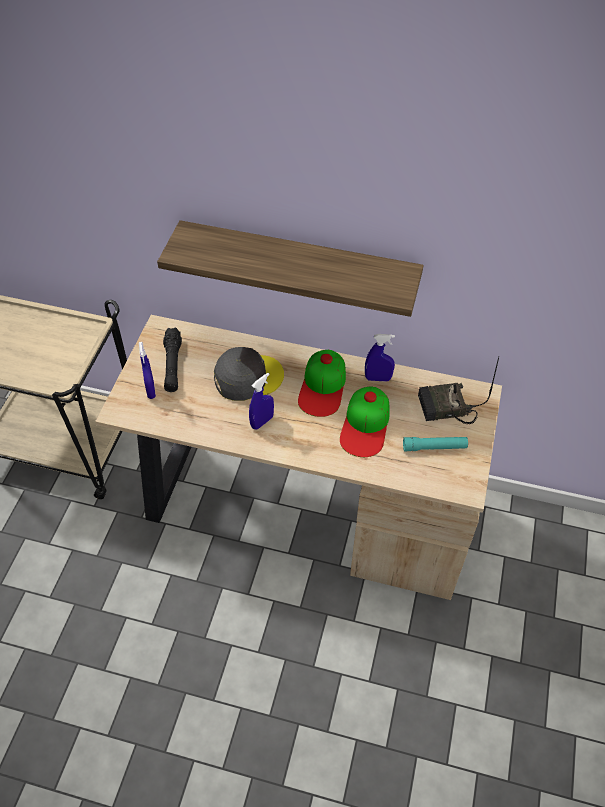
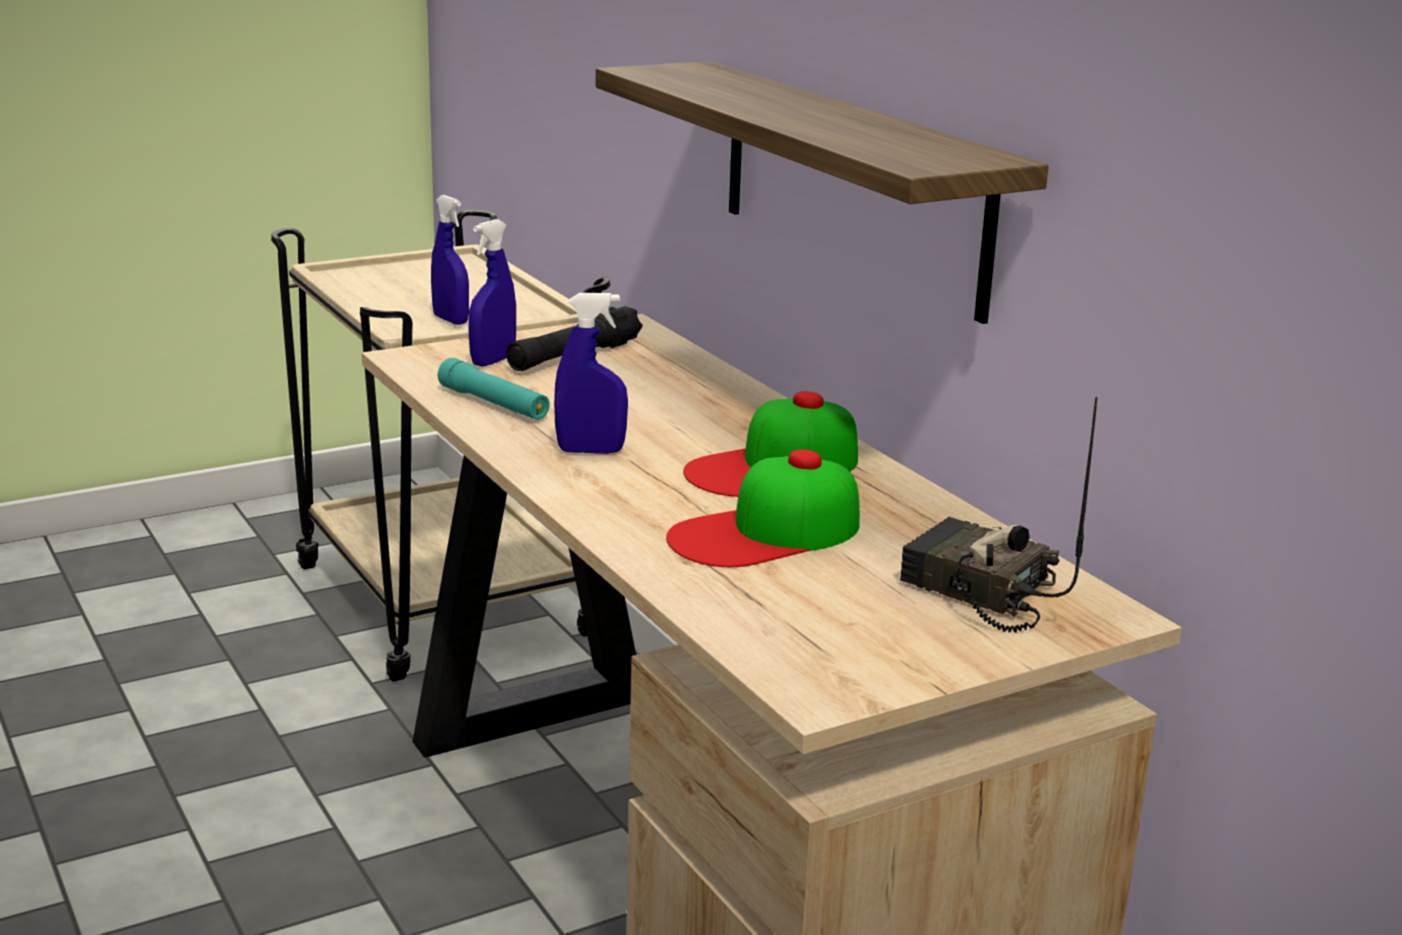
camera: 45 degrees right, 30 degrees down
(248, 377) = (663, 409): grey cap -> none
(378, 378) = (901, 503): blue spray bottle -> blue spray bottle (450, 320)
(434, 447) = (855, 616): turquoise flashlight -> turquoise flashlight (494, 404)

